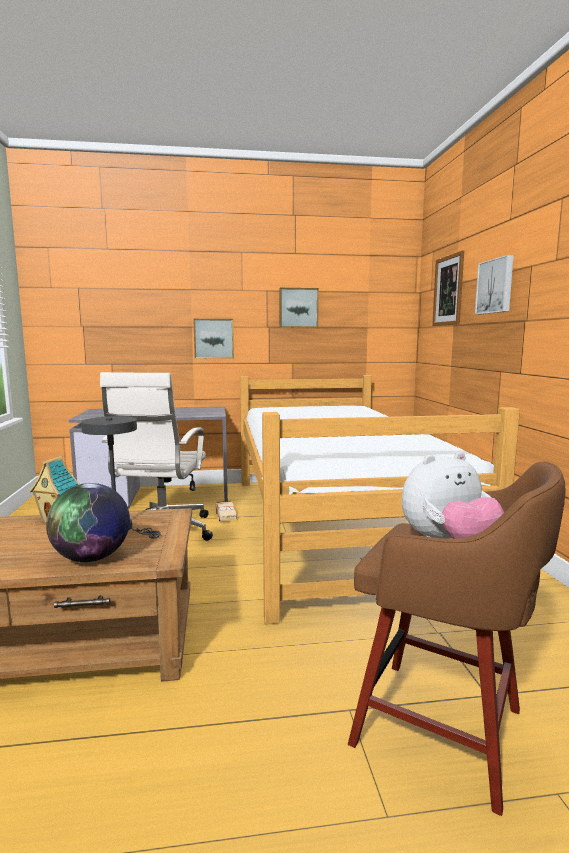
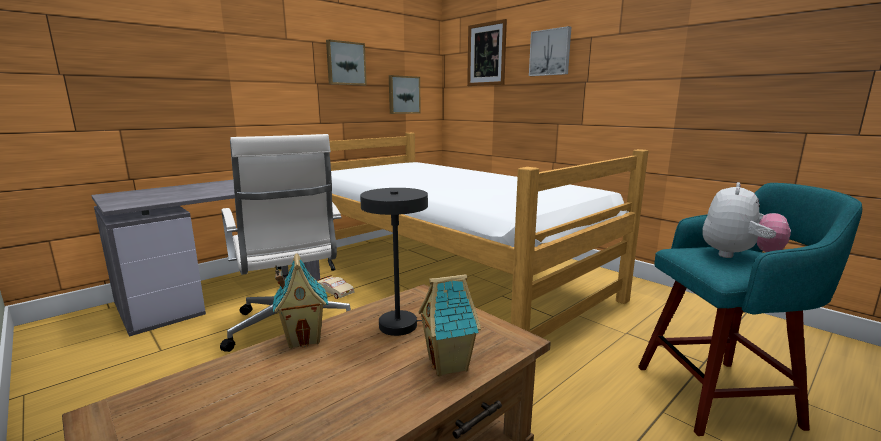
camera: 35 degrees left, 5 degrees up
(92, 558) = (449, 365): globe -> toy house
(214, 338) = (259, 95): picture -> picture (403, 95)
(444, 730) = (719, 395): brown stool -> turquoise stool

